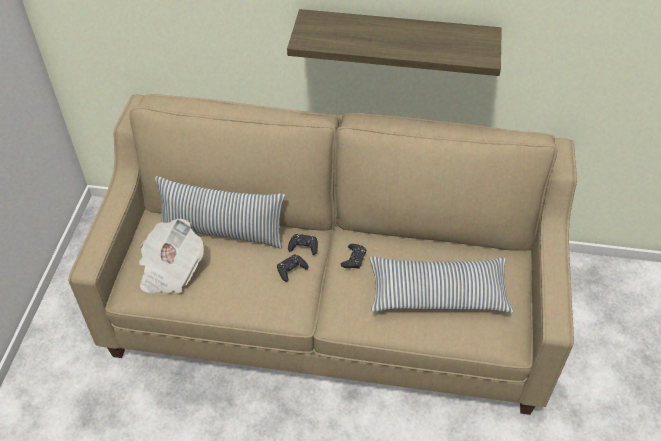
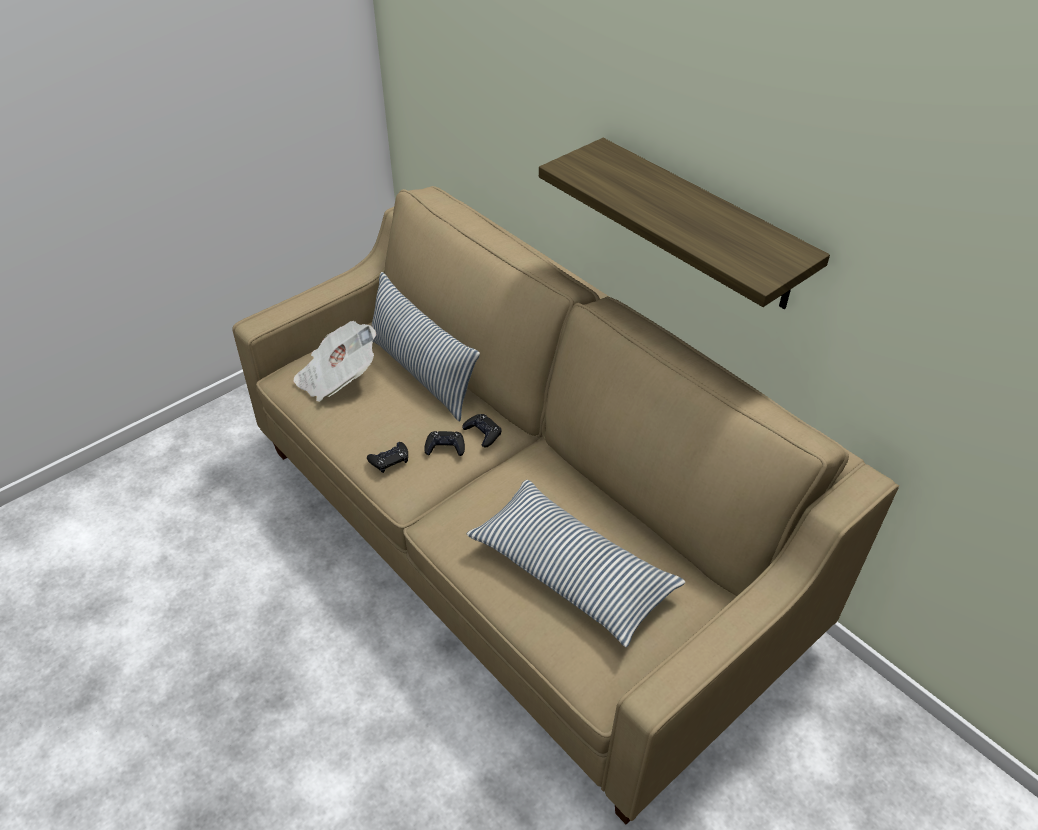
camera: 40 degrees right, 5 degrees down
(353, 259) = (519, 476): black game controller -> black game controller (389, 459)

